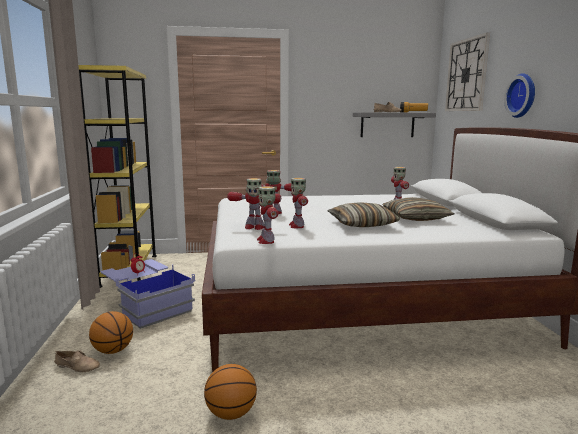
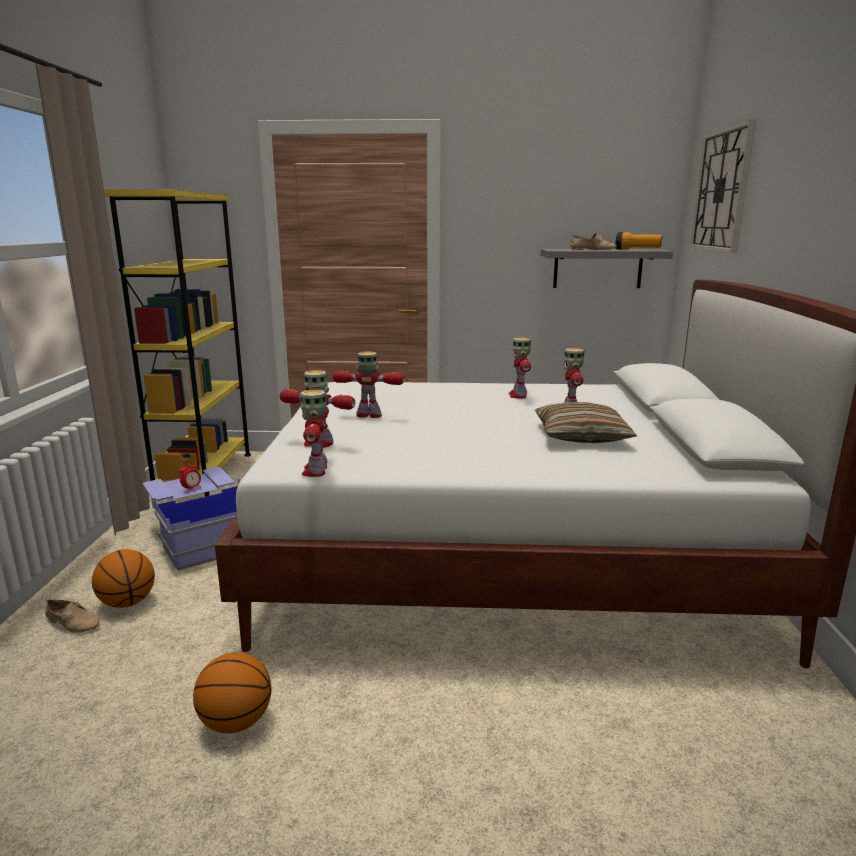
camera: 10 degrees right, 5 degrees up
(297, 226) = (384, 443): toy robot -> toy robot (518, 395)
(362, 224) = (485, 445): pillow -> none
(523, 95) = (791, 234): wall clock -> none

